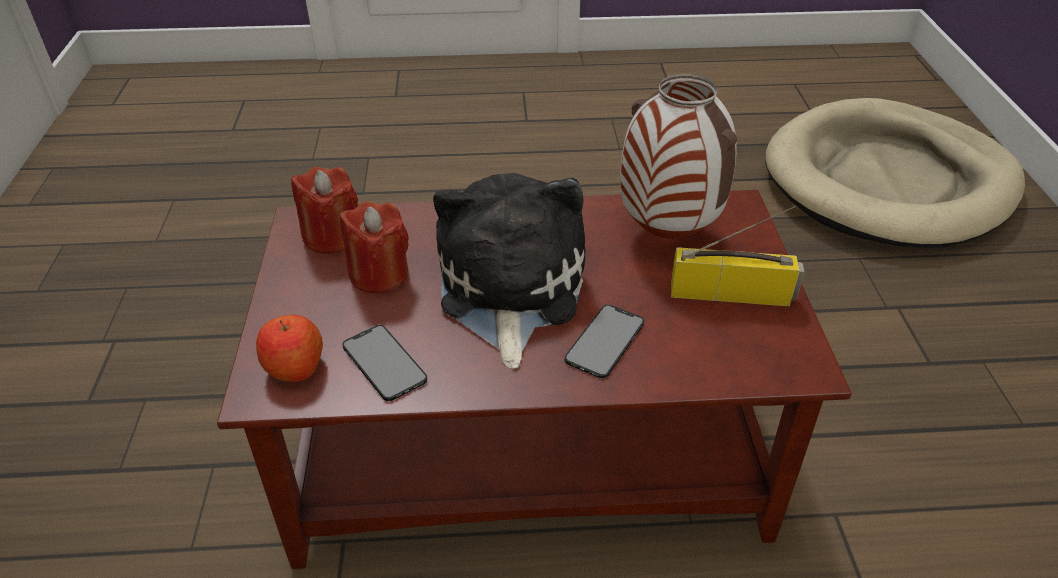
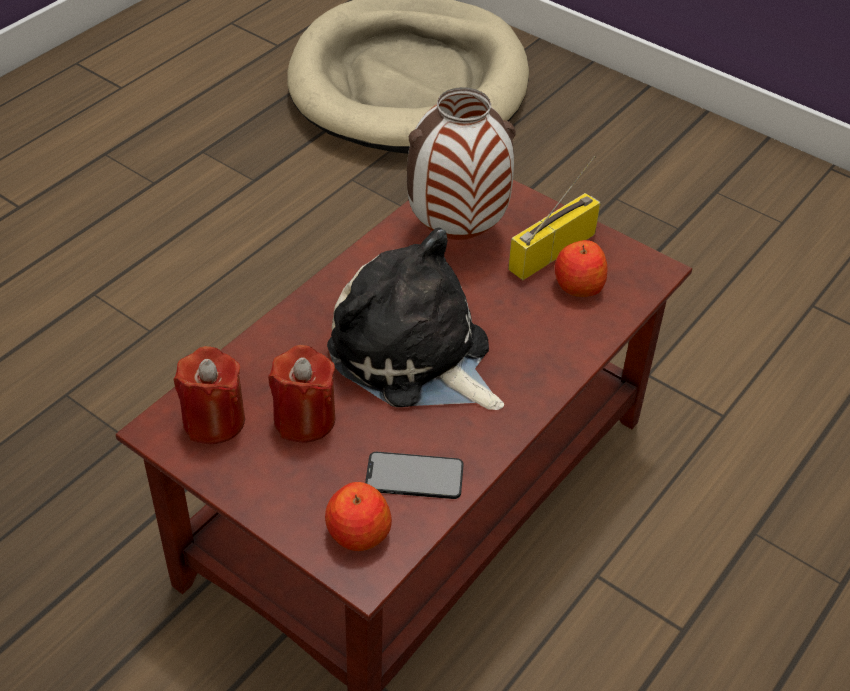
camera: 50 degrees left, 5 degrees up
(605, 341) = (527, 343): phone -> none
(714, 332) = (578, 285): none -> apple

